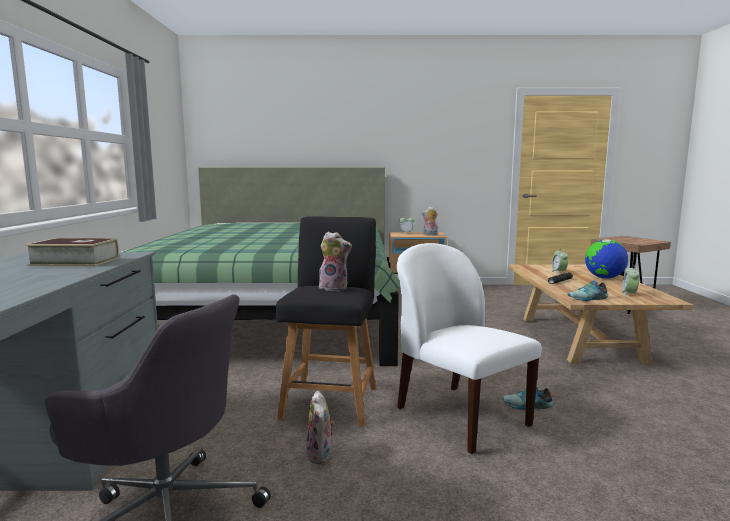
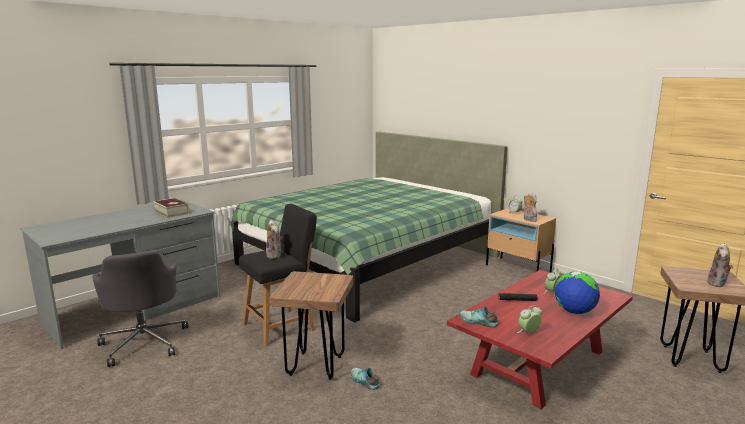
camera: 45 degrees right, 5 degrees up
(321, 455) = (224, 349): plush toy -> plush toy (718, 284)
(459, 415) = (316, 365): white chair -> brown stool
(580, 338) = (539, 363): beige coffee table -> red coffee table

